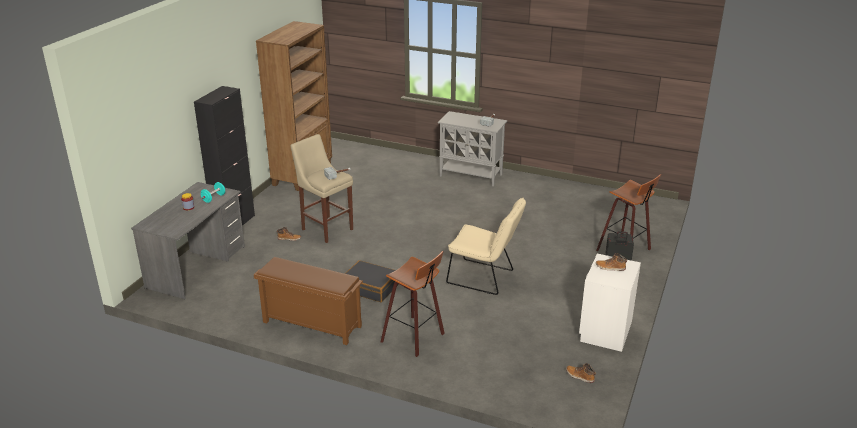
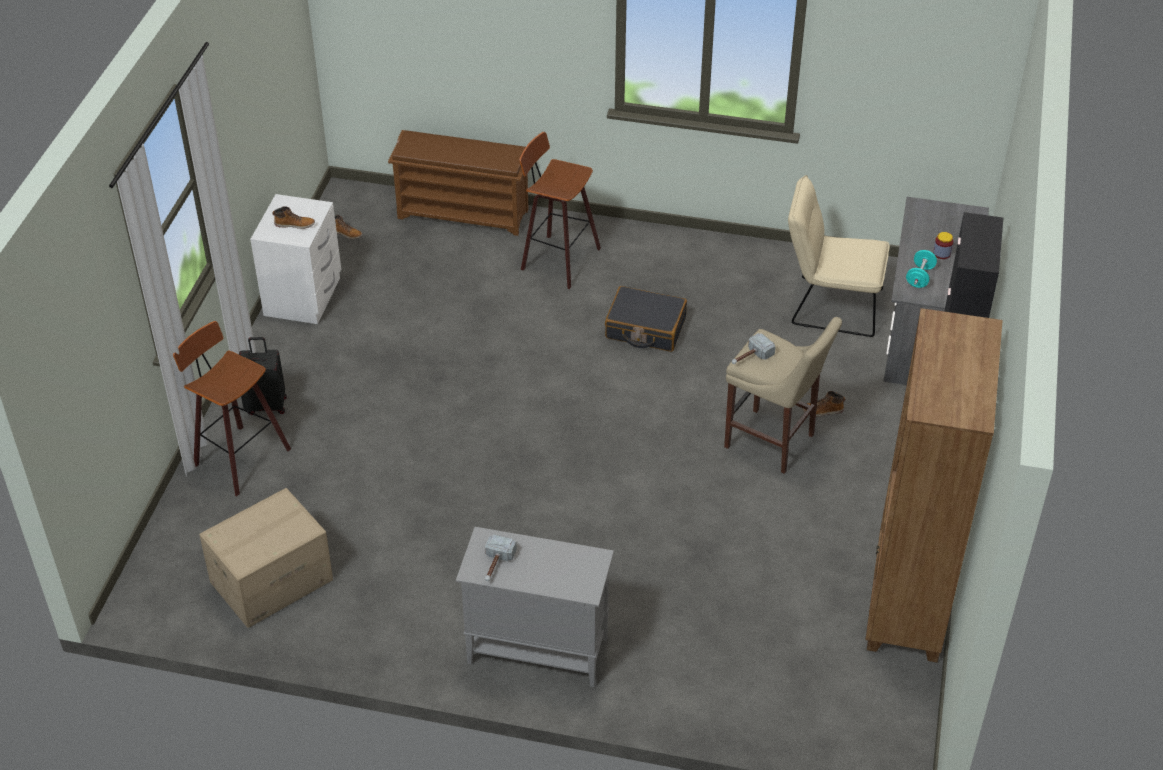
camera: 170 degrees right, 15 degrees up
(311, 324) = (702, 261): brown shoe rack -> brown shoe rack (464, 213)
(484, 278) = (476, 367): beige chair -> beige chair (829, 306)
(595, 204) = (271, 580): none -> cardboard box

